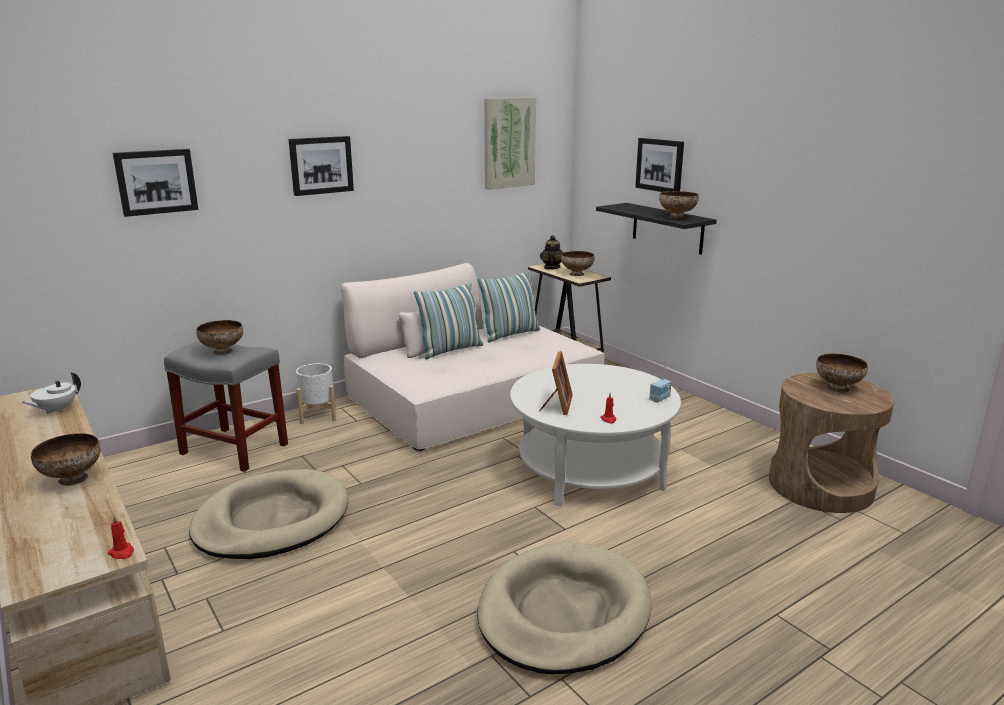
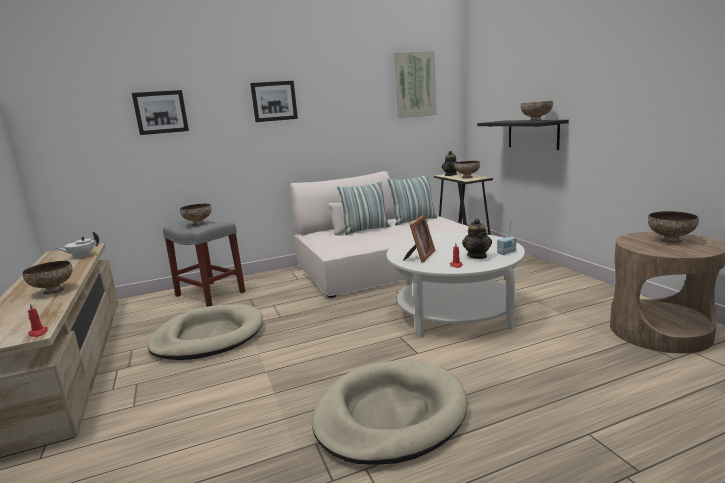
camera: 15 degrees right, 5 degrees down
(318, 415) = (274, 275): white planter -> none
(627, 404) = (477, 256): none -> teapot
(660, 165) = (525, 86): picture -> none

